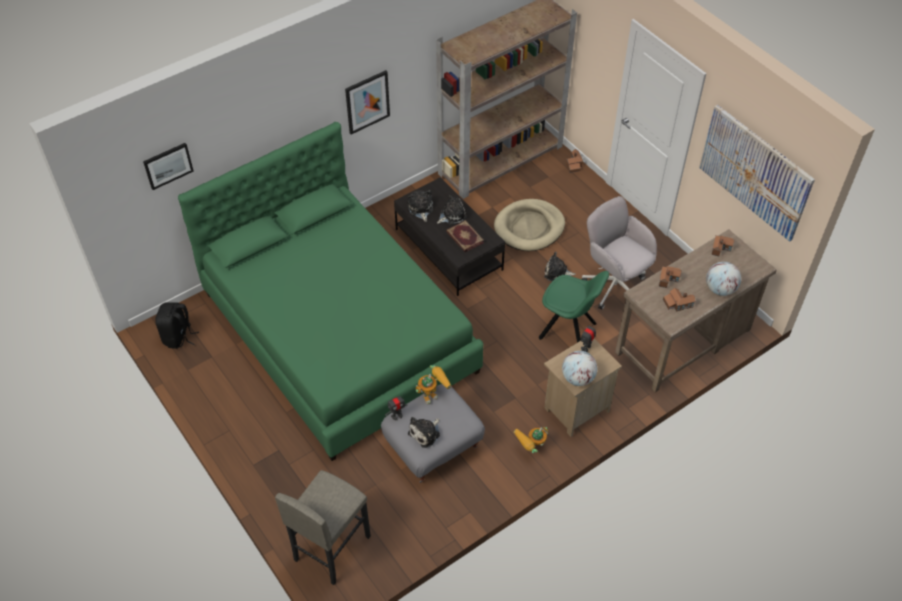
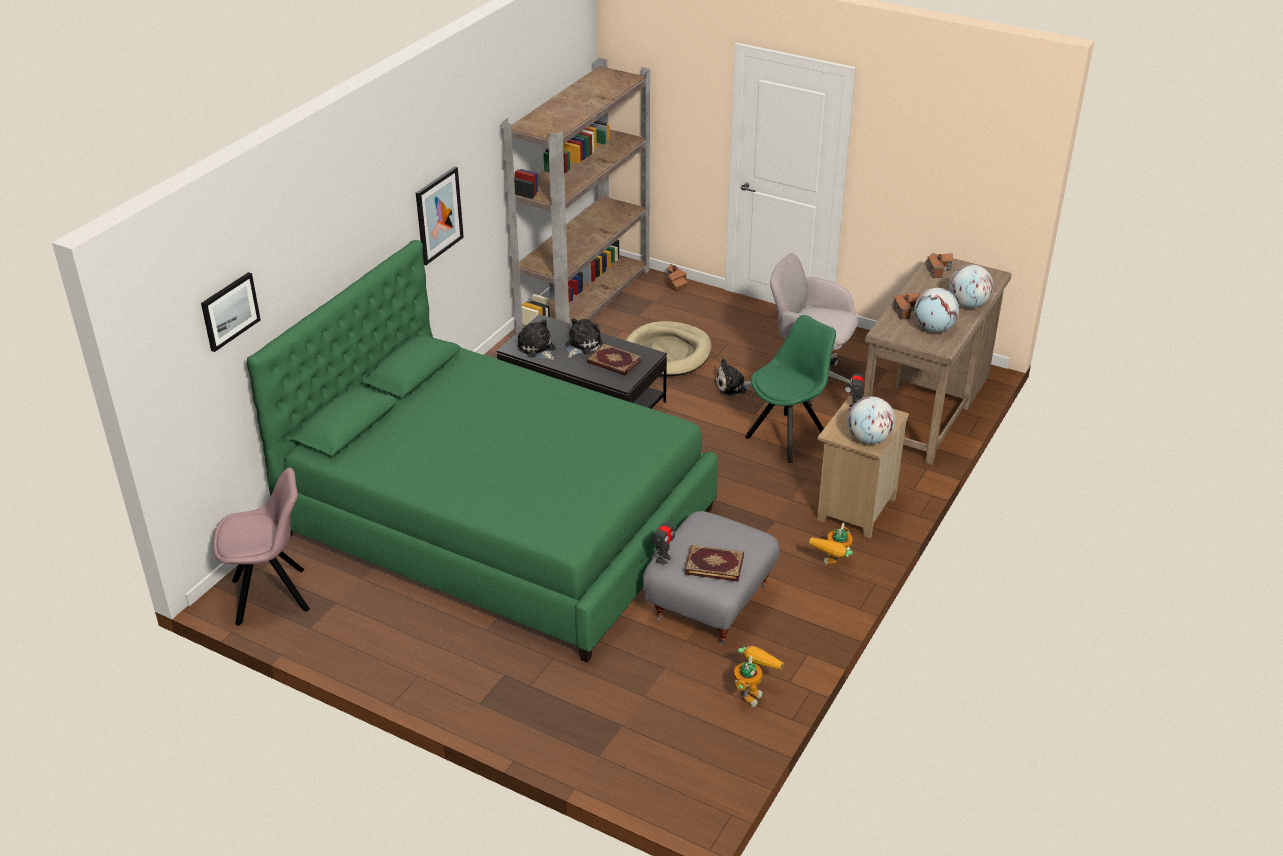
camera: 25 degrees left, 15 degrees down
(178, 337) = (271, 596): black backpack -> pink chair
(331, 548) = (655, 758): grey stool -> none
(425, 433) = (714, 564): plush toy -> book
(433, 393) = (692, 522): toy robot -> toy robot (752, 691)
(568, 330) = (787, 437): green chair -> green chair turned 45 degrees counterclockwise
(677, 303) = (933, 328): toy house -> globe
(755, 172) = (948, 165): picture -> none

